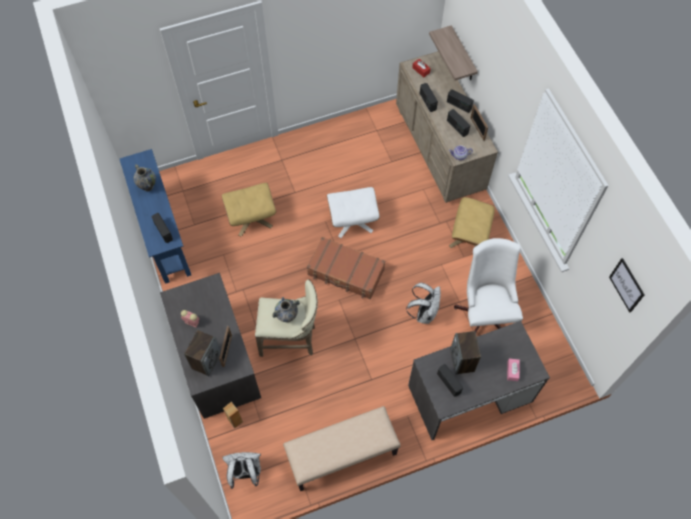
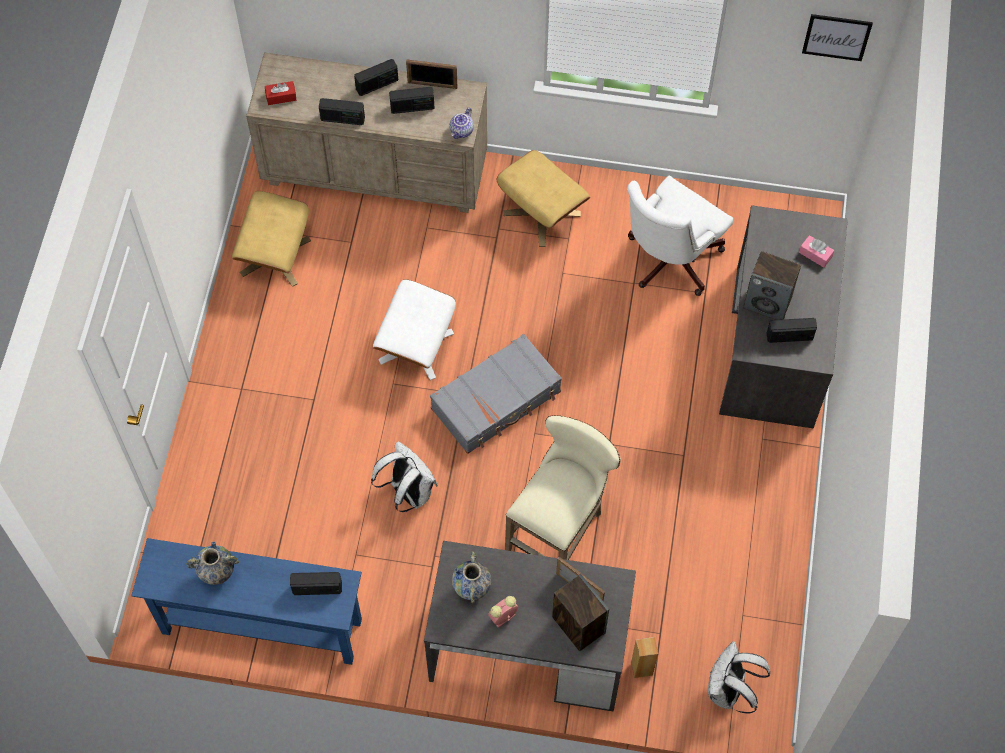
camera: 60 degrees left, 0 degrees up
(251, 217) = (316, 482): beige ottoman -> beige ottoman (275, 256)
(287, 317) = (566, 489): vase -> vase (472, 590)
(341, 455) = (772, 551): beige bench -> none
(346, 272) = (497, 401): brown suitcase -> grey suitcase
(424, 313) = (623, 335): white backpack -> white backpack (408, 492)
(463, 55) = (323, 23): shelf -> none
(485, 312) = (668, 261): white office chair -> white office chair turned 75 degrees counterclockwise

